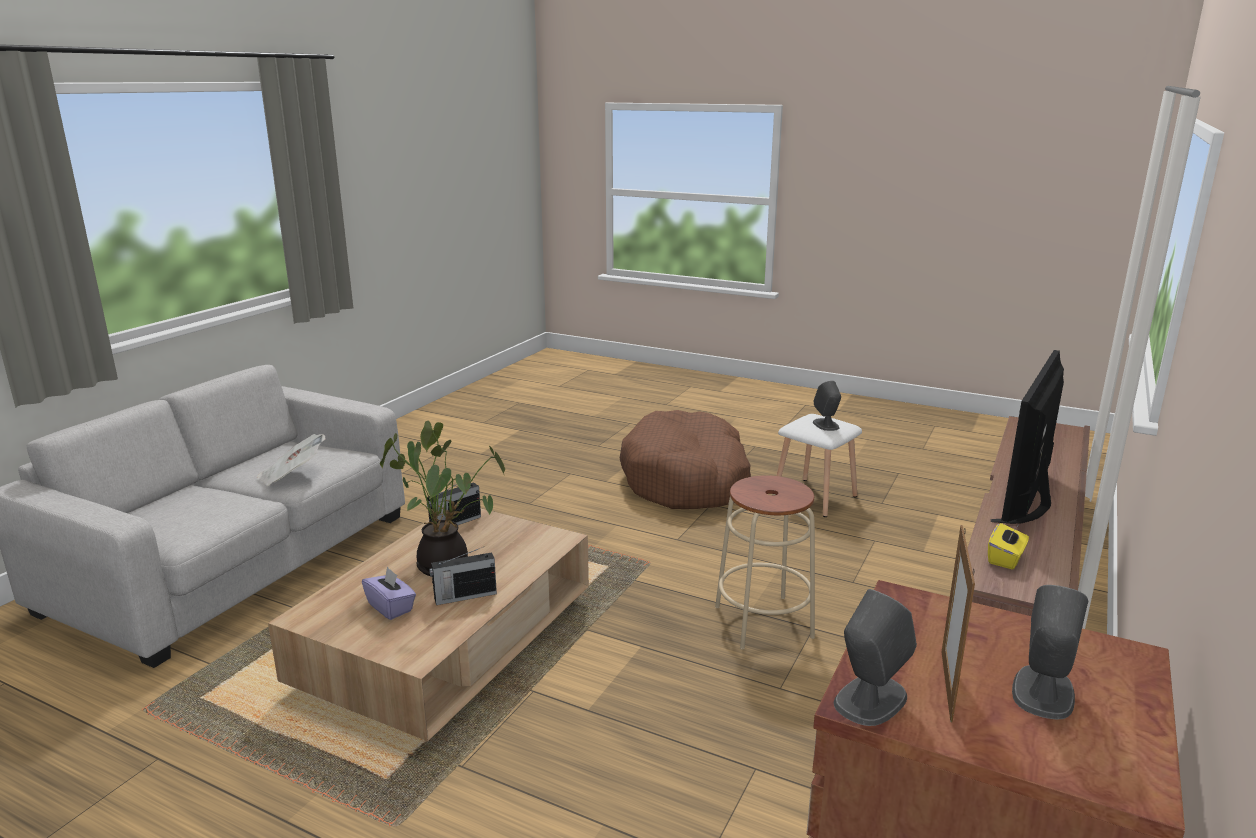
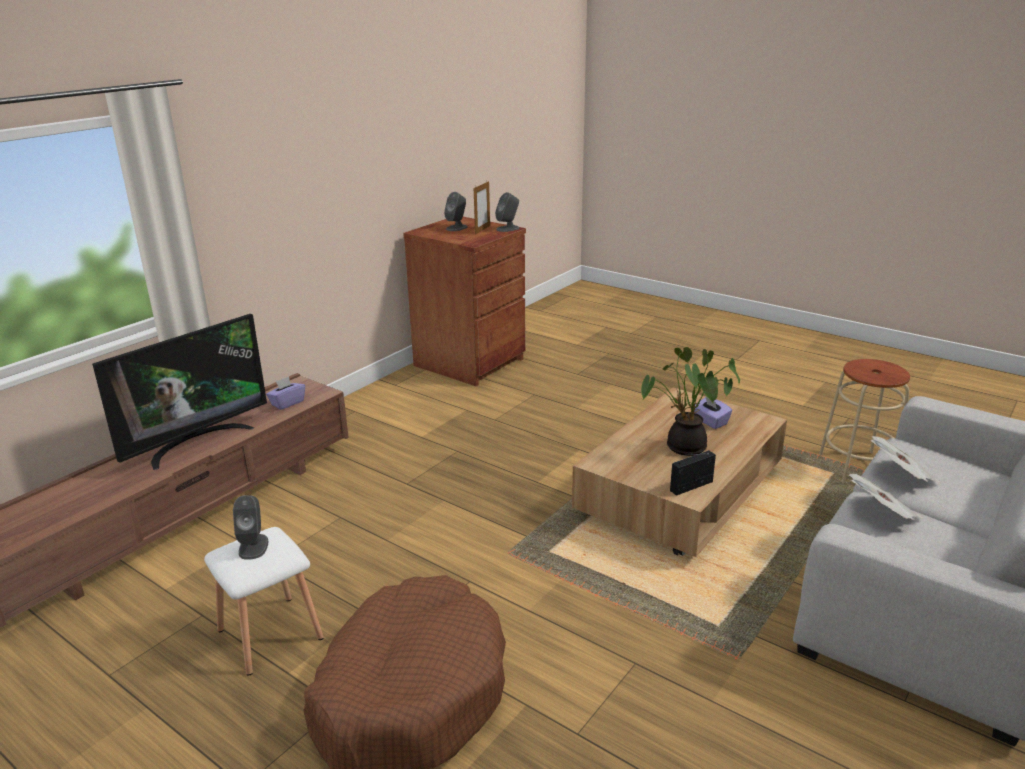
camera: 170 degrees left, 5 degrees up
(230, 507) = (901, 476): none -> newspaper
(464, 596) = (662, 425): radio -> none
(763, 622) = (439, 491): beige stool -> beige stool (857, 467)
(1005, 559) = (287, 403): yellow tissue box -> purple tissue box

